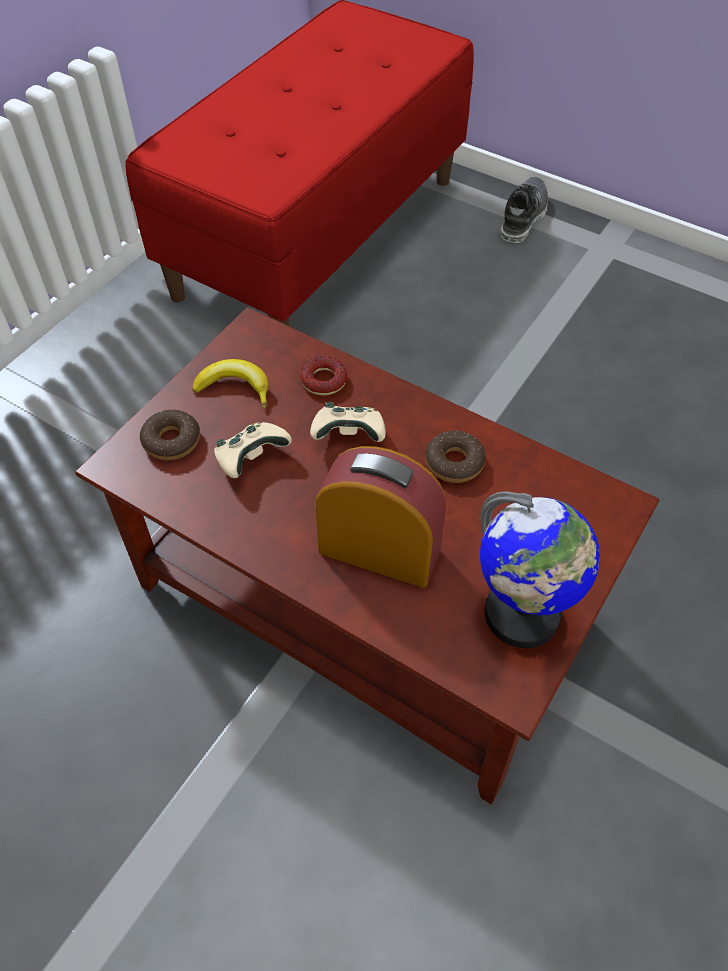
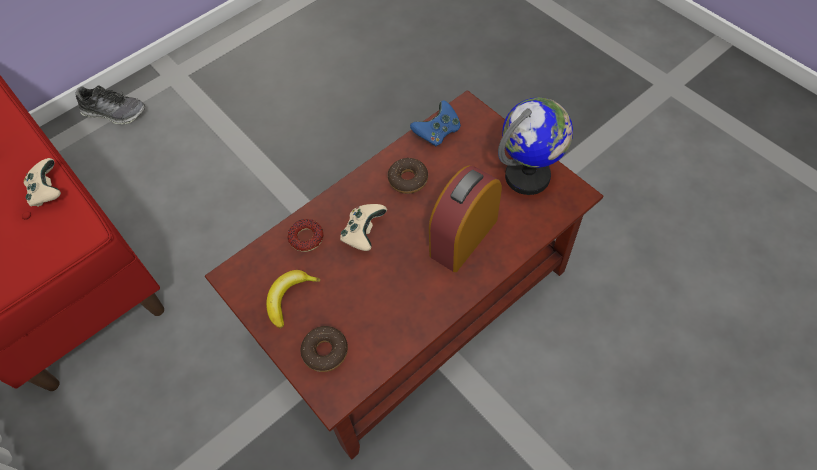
camera: 70 degrees left, 5 degrees up
(251, 459) = (362, 299): beige game controller -> beige game controller (48, 191)
(523, 217) = (115, 112): shoe -> shoe turned 150 degrees clockwise
(553, 478) = (437, 133): none -> blue game controller

